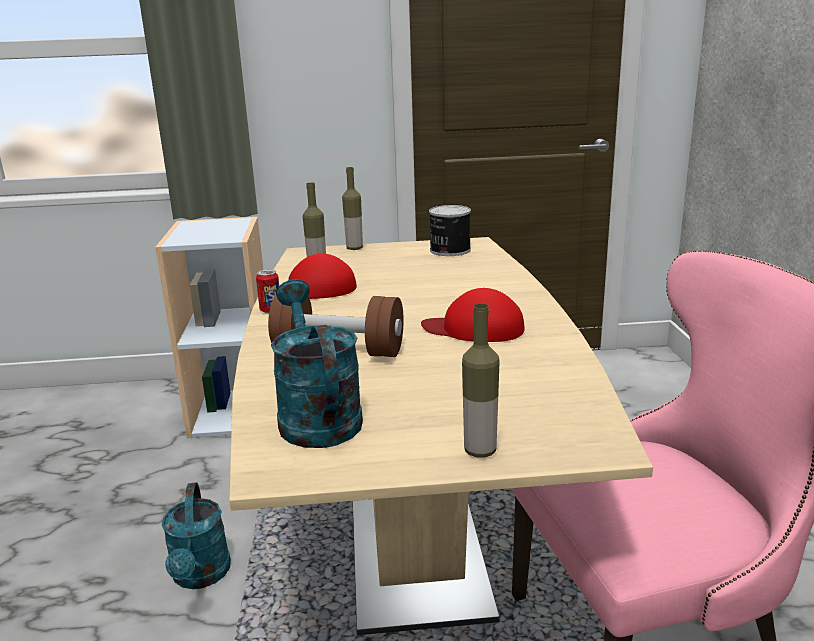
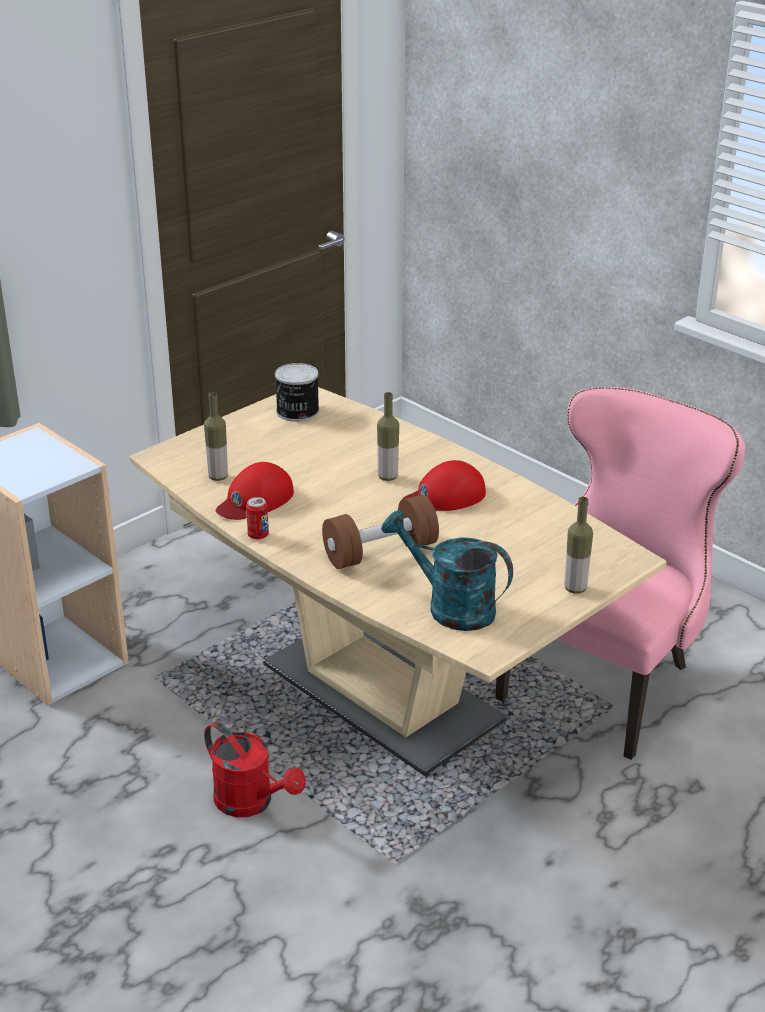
camera: 40 degrees left, 10 degrees up
(200, 576) = (251, 802): turquoise watering can -> red watering can
(354, 248) = (202, 436): bottle -> bottle (387, 477)

